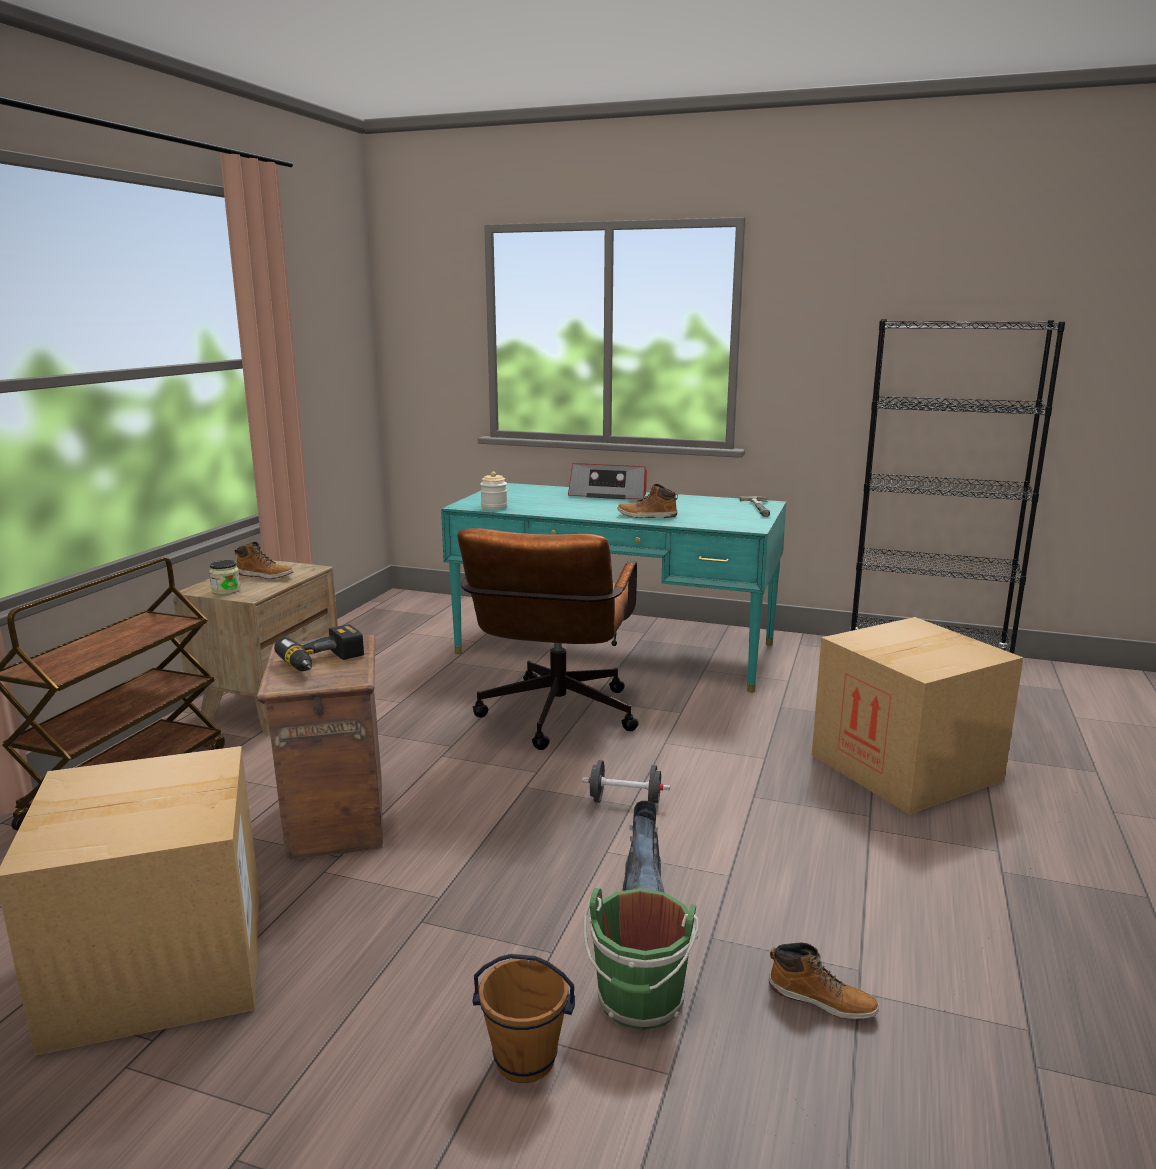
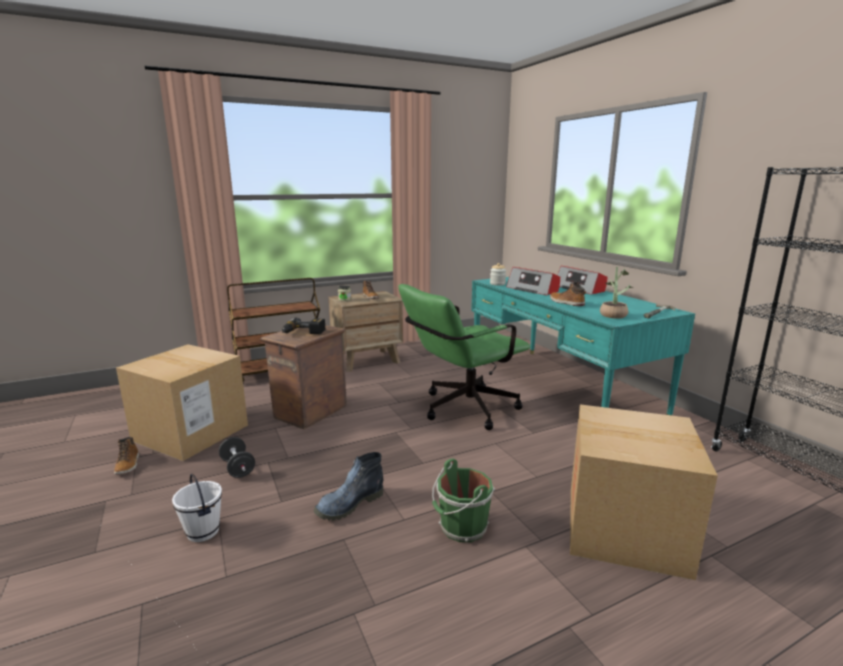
camera: 45 degrees right, 0 degrees up
(525, 1061) = (202, 532): brown bucket -> white bucket
(554, 720) = (461, 409): brown office chair -> green office chair
(562, 506) = (533, 289): none -> radio
(625, 802) = (423, 460): black dumbbell -> black dumbbell (238, 468)
(640, 1002) = (270, 542): green bucket -> green bucket (461, 528)
(728, 519) = (613, 314): none -> potted plant
(822, 999) = (331, 601): boot -> boot (128, 465)

